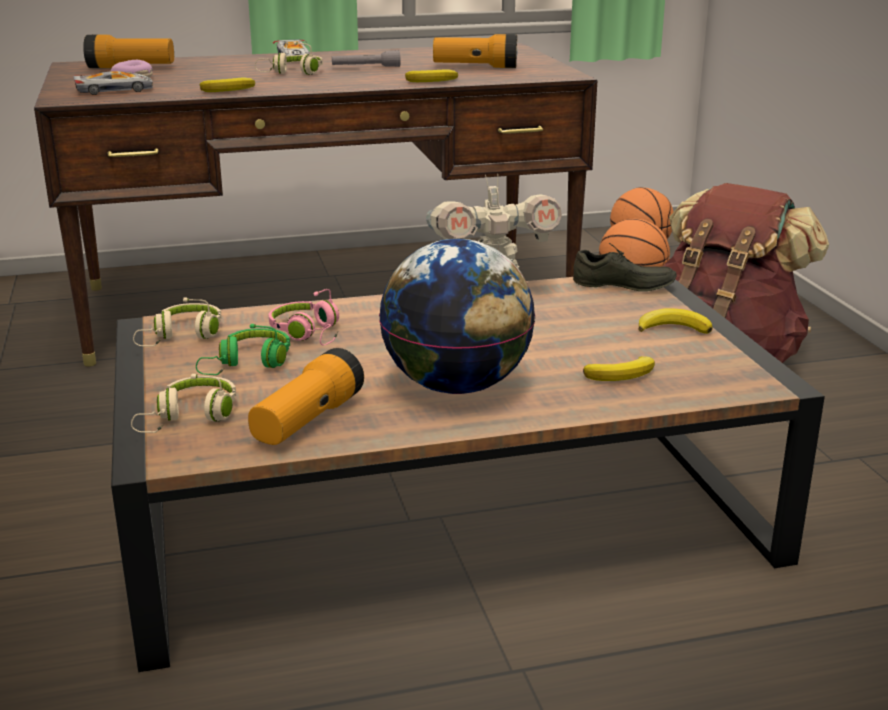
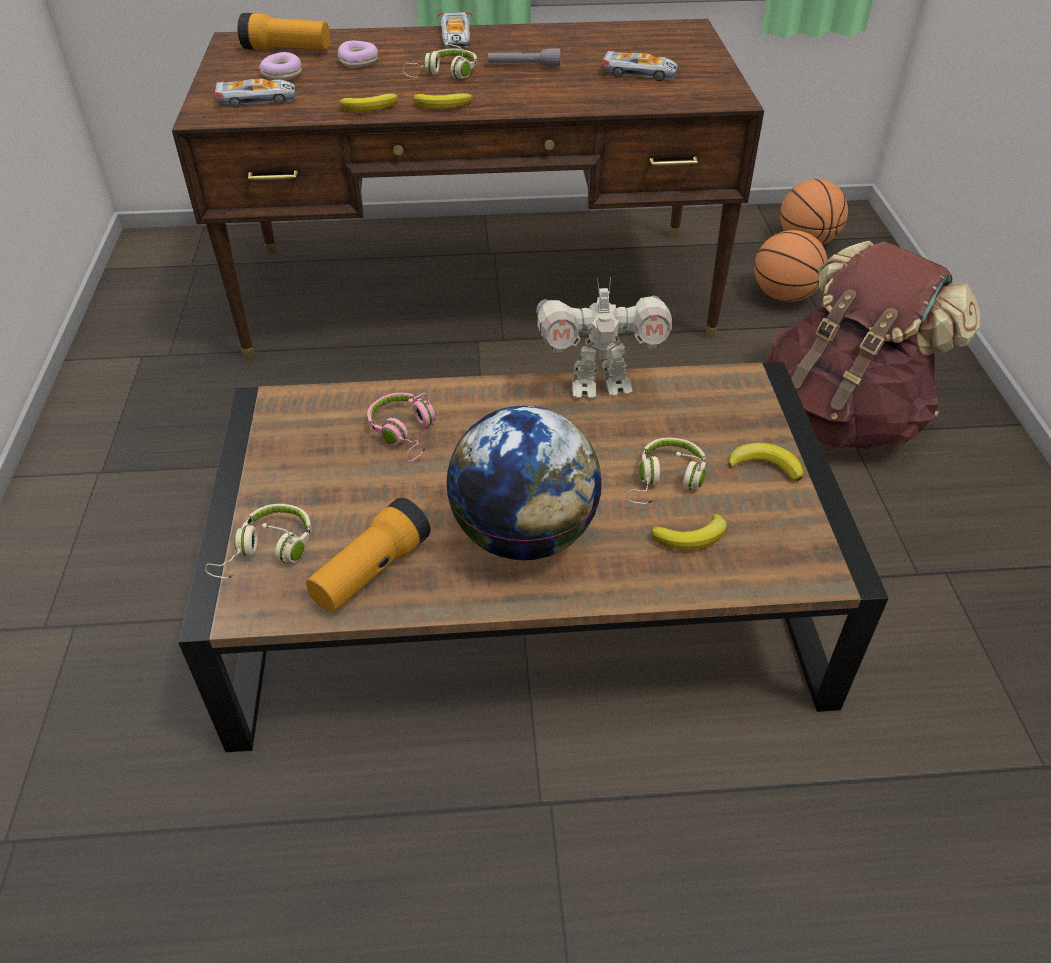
camera: 10 degrees right, 20 degrees up
(182, 336) = (288, 423): beige headphones -> beige headphones (666, 481)
(205, 70) = (358, 61): none -> donut
(248, 364) = (338, 475): green headphones -> none
(434, 81) = (586, 102): banana -> banana (444, 105)
(475, 67) = (639, 73): flashlight -> toy car
(623, 286) = (733, 388): grey shoe -> none

